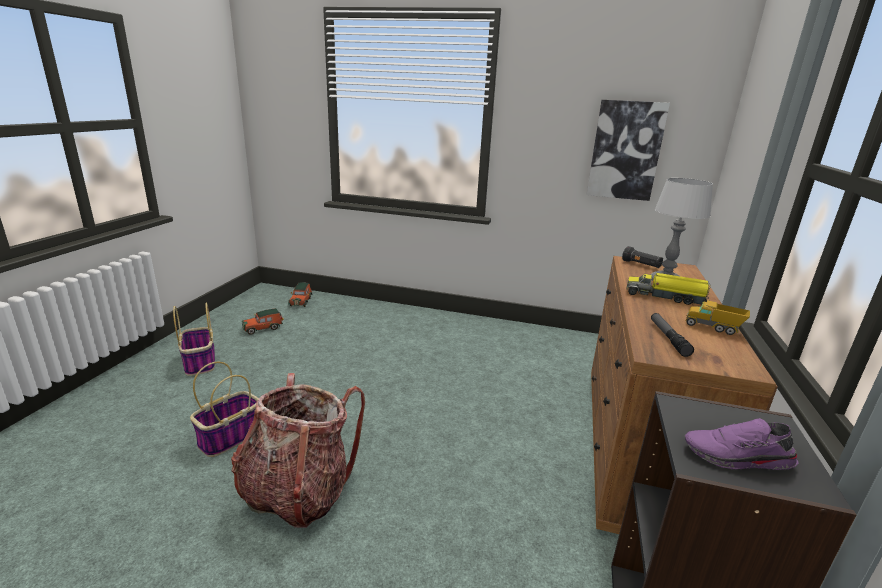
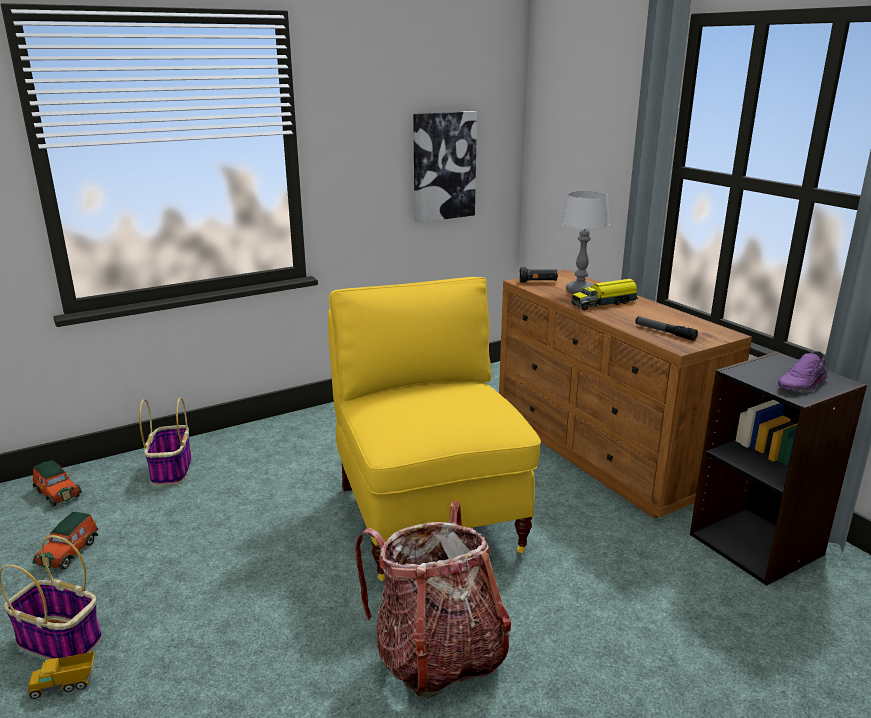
camera: 45 degrees left, 0 degrees up
(231, 436) = (278, 670): basket -> basket (171, 469)
(431, 411) = (428, 516): none -> yellow chair
(713, 328) = (667, 315): toy truck -> toy truck (65, 686)

